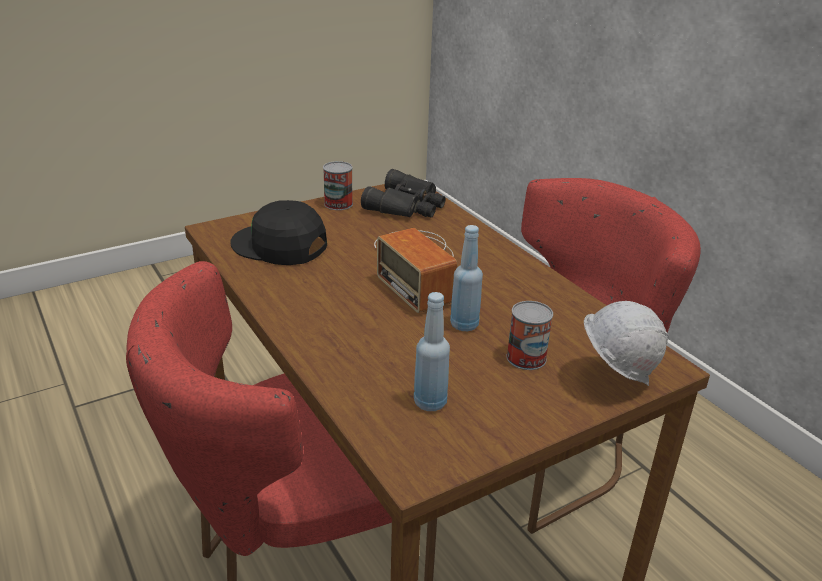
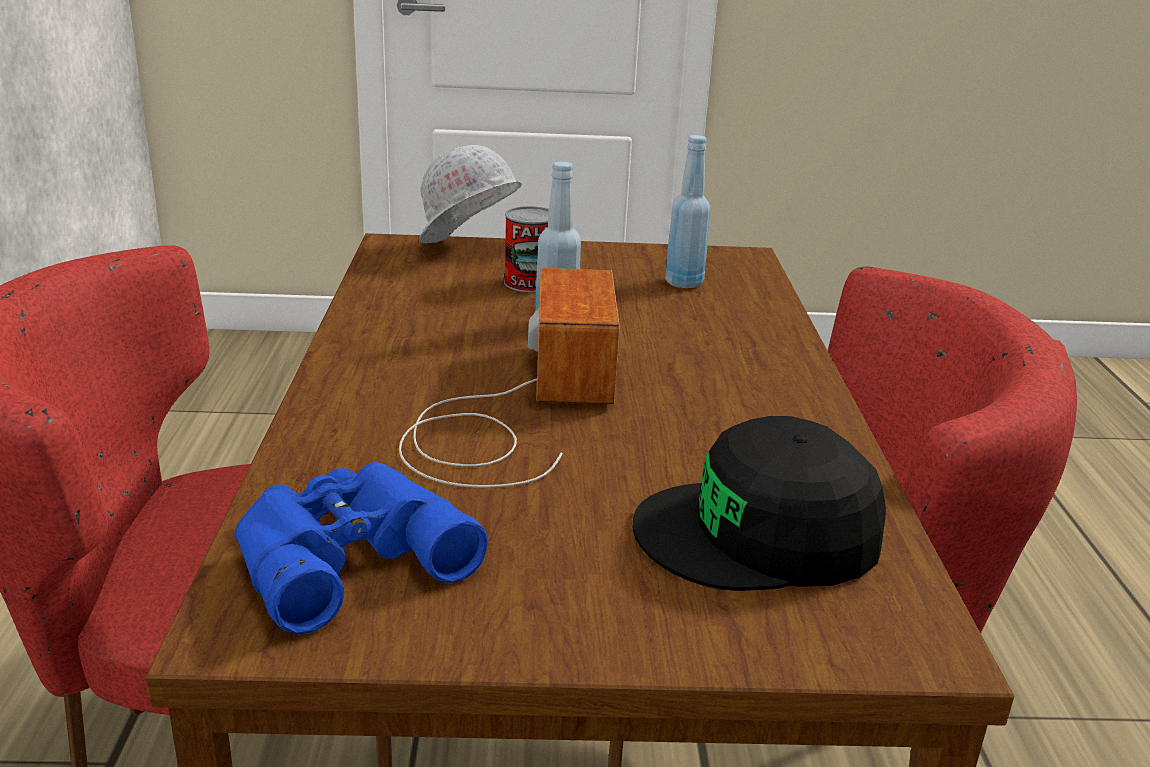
camera: 150 degrees left, 5 degrees down
(280, 245) = (760, 534): black cap -> black cap turned 120 degrees clockwise
(338, 204) = (516, 626): can -> none
(407, 206) = (344, 554): black binoculars -> blue binoculars

